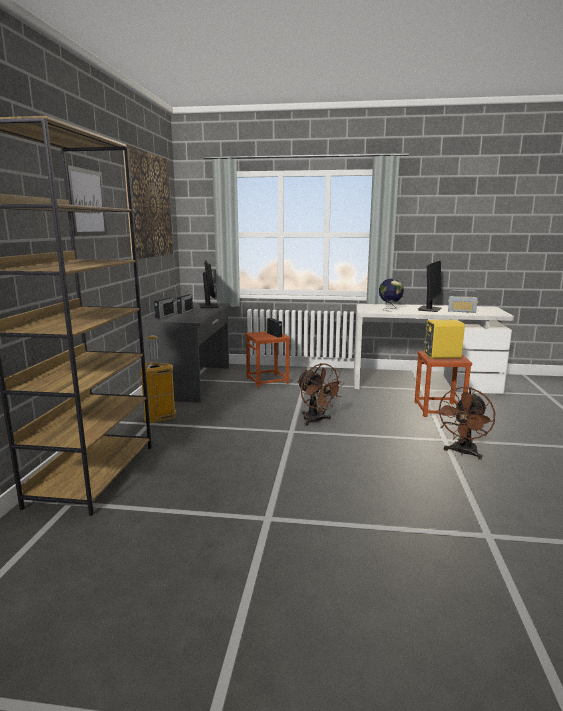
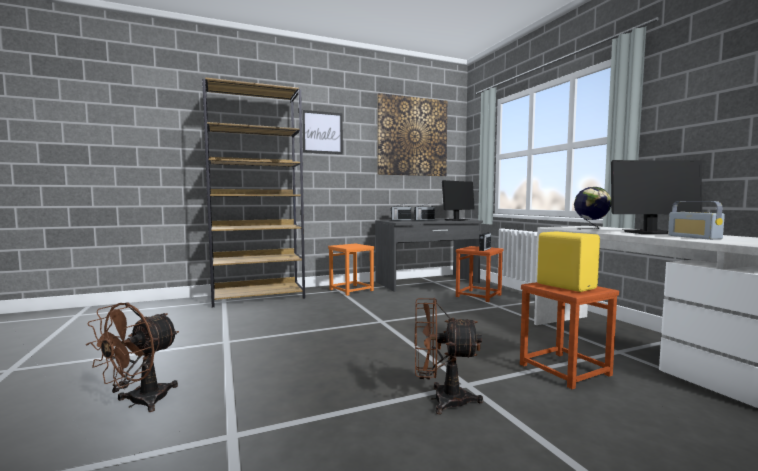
camera: 60 degrees right, 10 degrees down
(159, 418) = (351, 290): trash can -> orange stool
(316, 421) = (417, 324): brown fan -> brown fan (139, 403)

